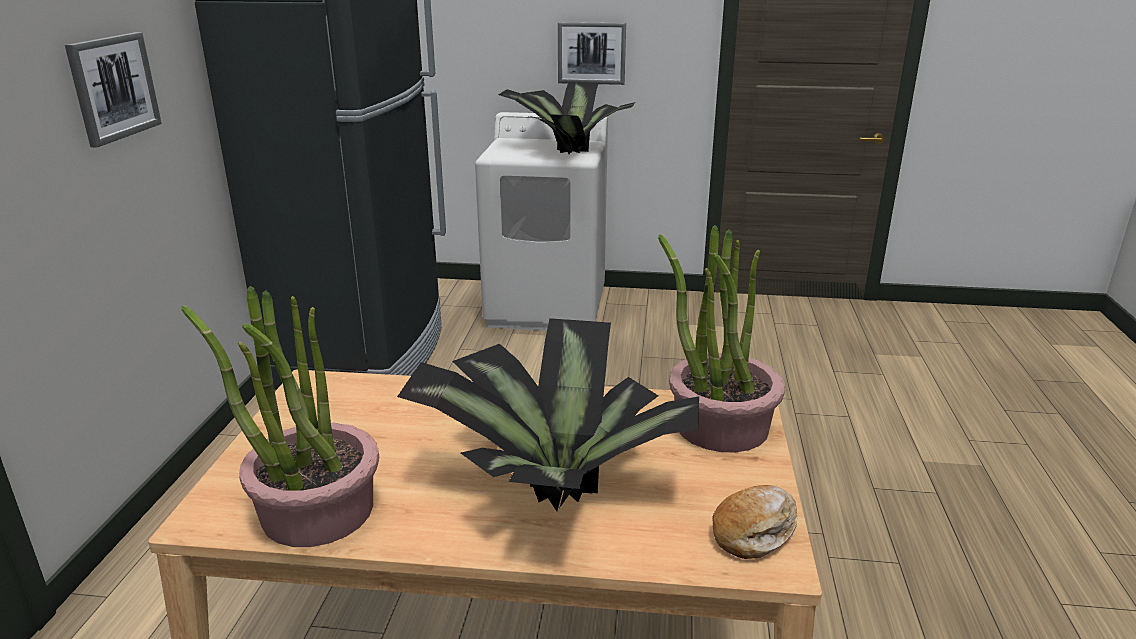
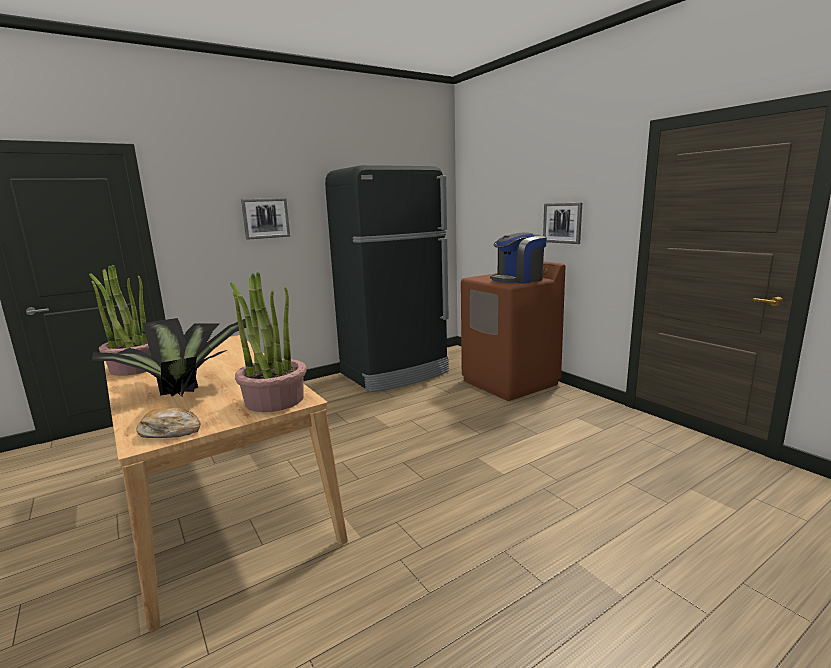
camera: 50 degrees right, 10 degrees down
(547, 307) = (510, 382): white washing machine -> brown washing machine
(566, 149) = (518, 280): potted plant -> coffee machine

